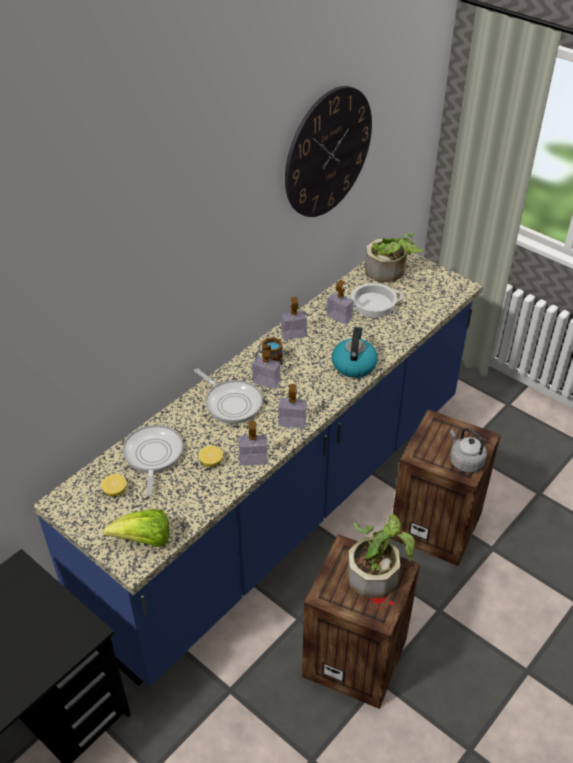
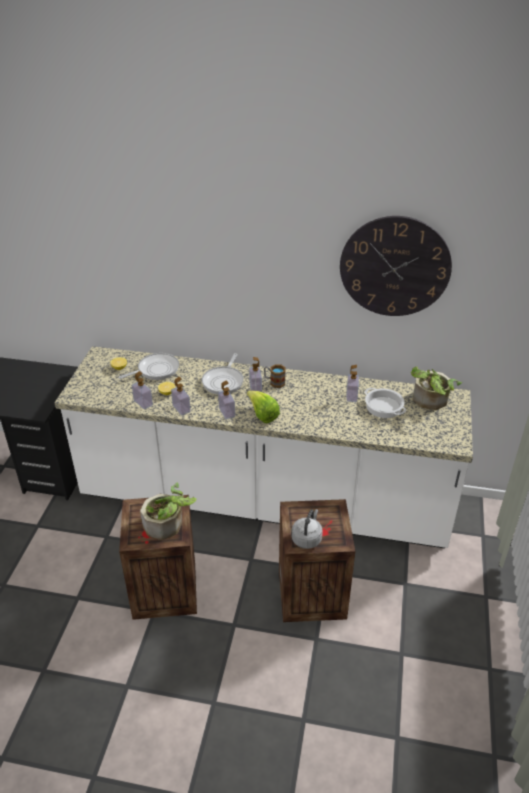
camera: 60 degrees right, 5 degrees down
(144, 540) = (90, 392): lettuce -> lettuce (262, 415)
(286, 506) = (264, 502): blue counter -> white counter
(293, 334) = (313, 382): soap dispenser -> soap dispenser (143, 403)
(354, 364) = (308, 419): kettle -> none

